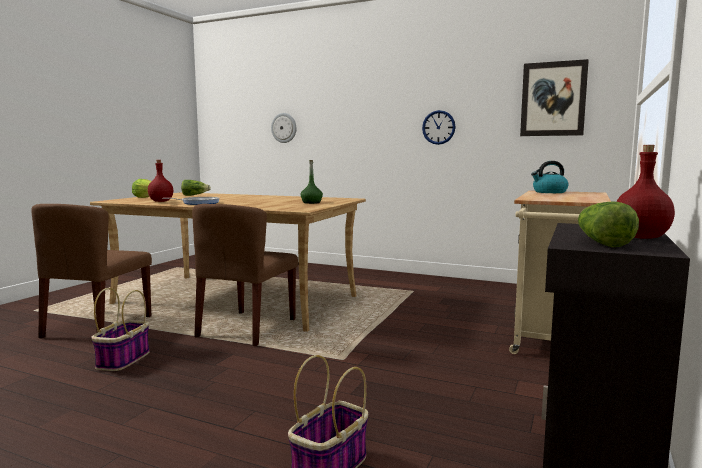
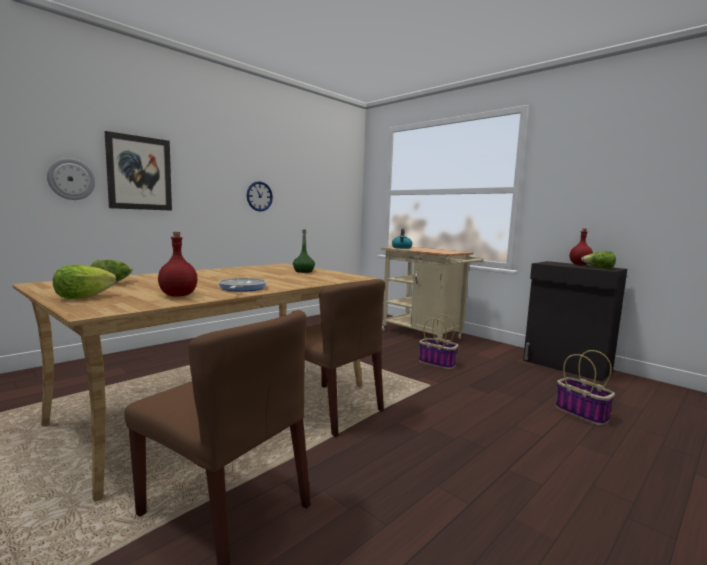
camera: 70 degrees left, 0 degrees up
(123, 360) = (384, 485): basket -> basket (438, 363)
(553, 99) = (329, 183): picture -> picture (139, 173)

